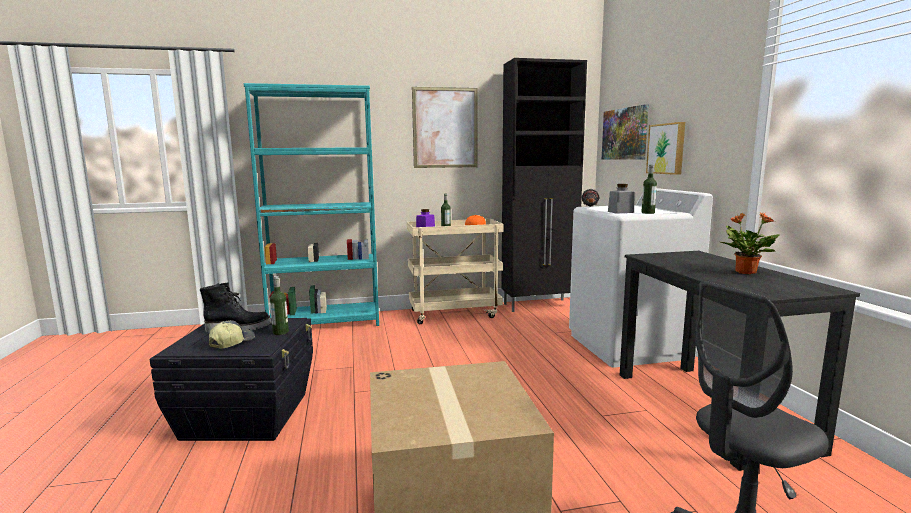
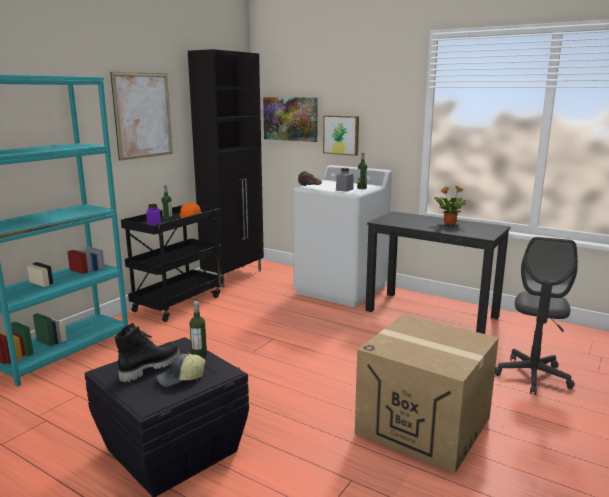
camera: 45 degrees left, 5 degrees up
(231, 342) = (181, 378): cap -> cap turned 90 degrees counterclockwise
(455, 313) = (178, 303): beige cart -> black cart

